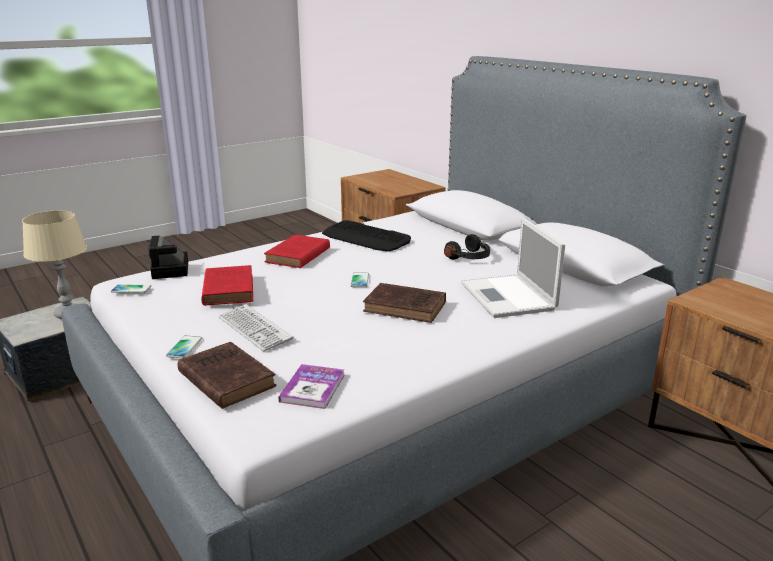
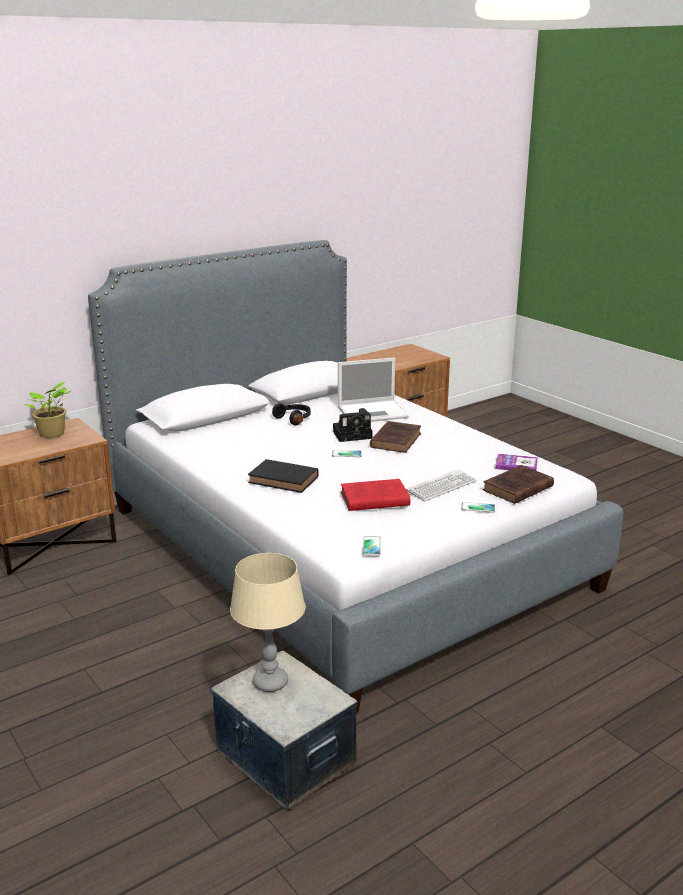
camera: 90 degrees left, 0 degrees up
(171, 270) = (326, 532): camera -> camera (354, 434)
(297, 256) = (285, 480): red book -> black book
(366, 237) = (235, 454): keyboard -> none
(405, 184) = (52, 434): none -> potted plant

